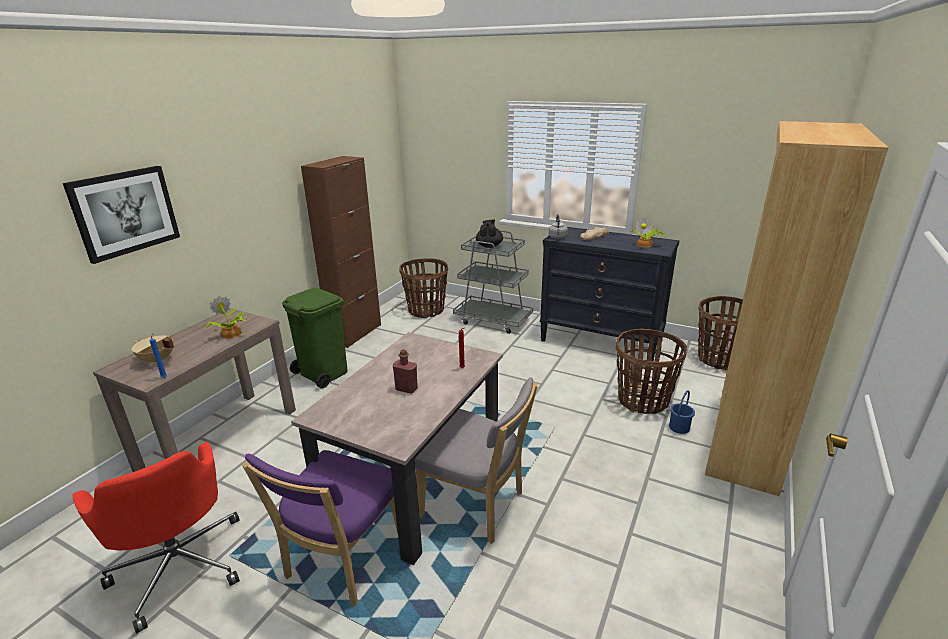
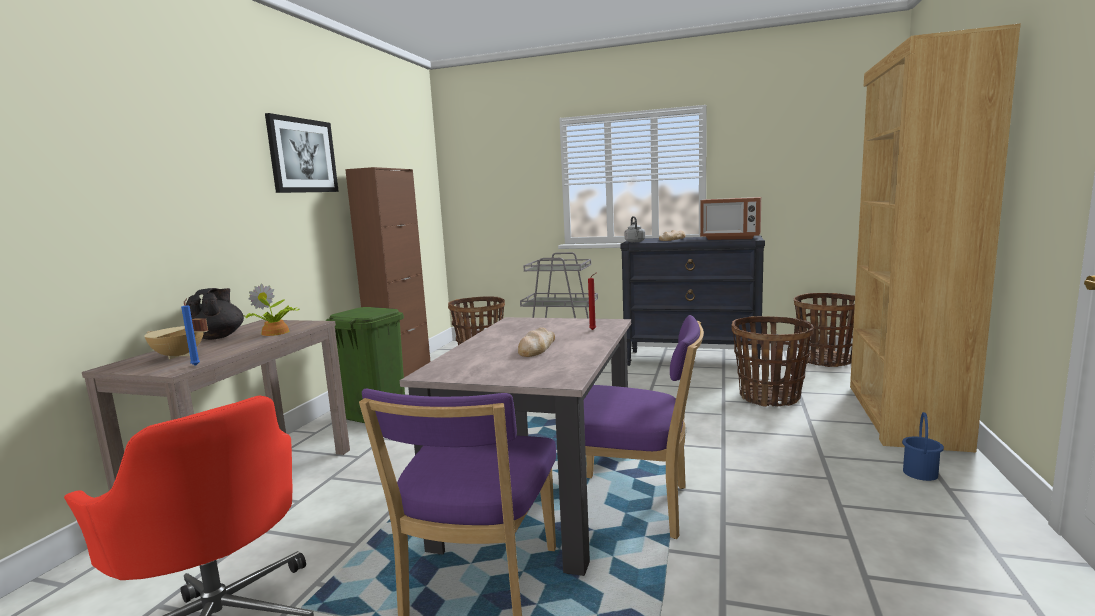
camera: 10 degrees left, 15 degrees down
(125, 212) = (147, 168): picture -> picture (302, 155)
(406, 389) = (537, 347): red bottle -> bread
(476, 506) = (635, 507): grey chair -> purple chair
(489, 246) = (553, 267): black teapot -> black teapot (218, 337)
(645, 244) = (730, 238): potted plant -> microwave
(678, 427) = (824, 412): blue bucket -> blue bucket (919, 473)

